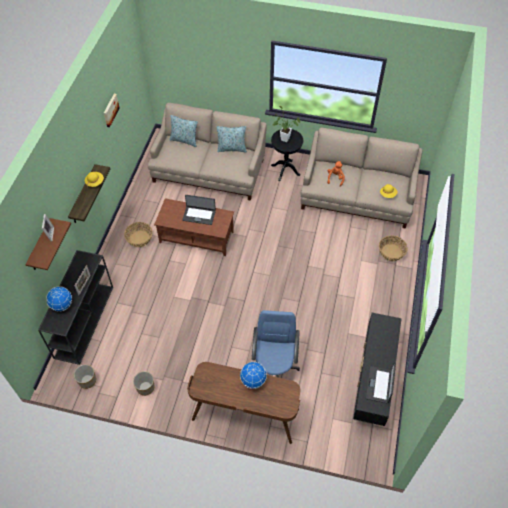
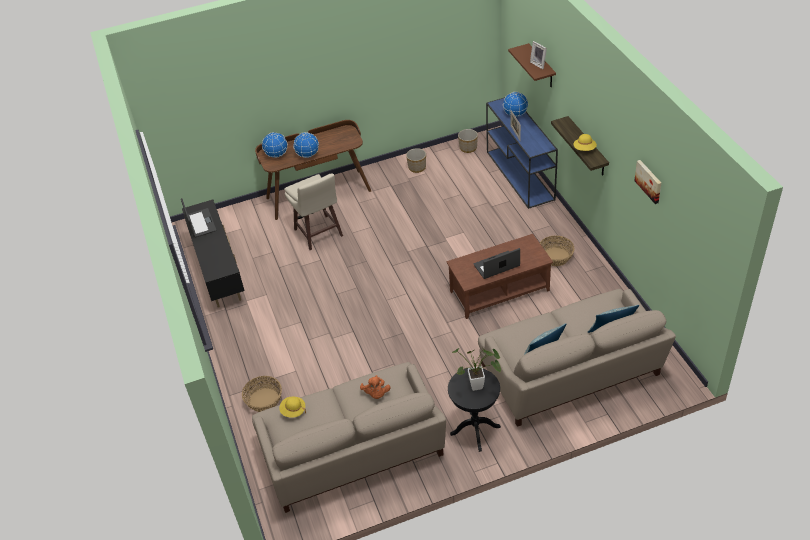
camera: 150 degrees right, 10 degrees down
(84, 321) = (520, 176): black console table -> blue console table
(274, 367) = (318, 234): blue office chair -> beige stool
(278, 400) = (277, 155): none -> globe

